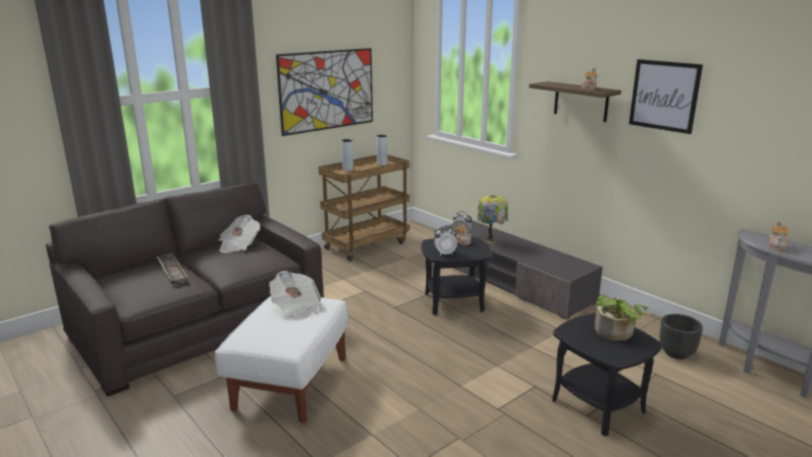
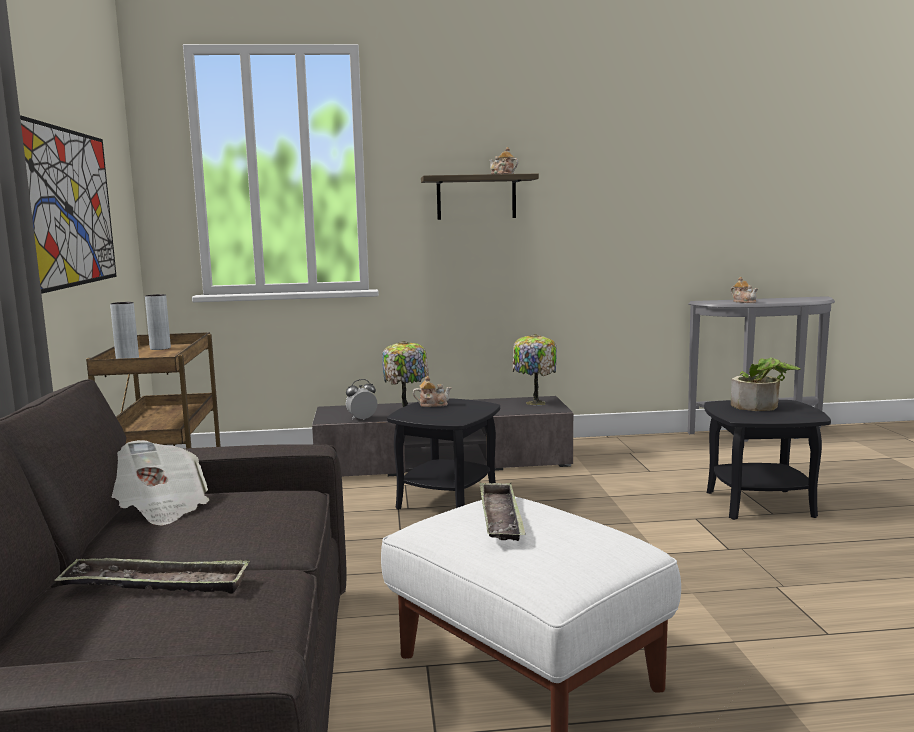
camera: 55 degrees left, 10 degrees down
(296, 307) = (500, 518): newspaper -> tray
(445, 253) = (454, 417): alarm clock -> none
(570, 265) = (534, 403): none -> table lamp
(664, 95) = (584, 175): picture -> none
(676, 353) = (689, 450): black planter -> none

